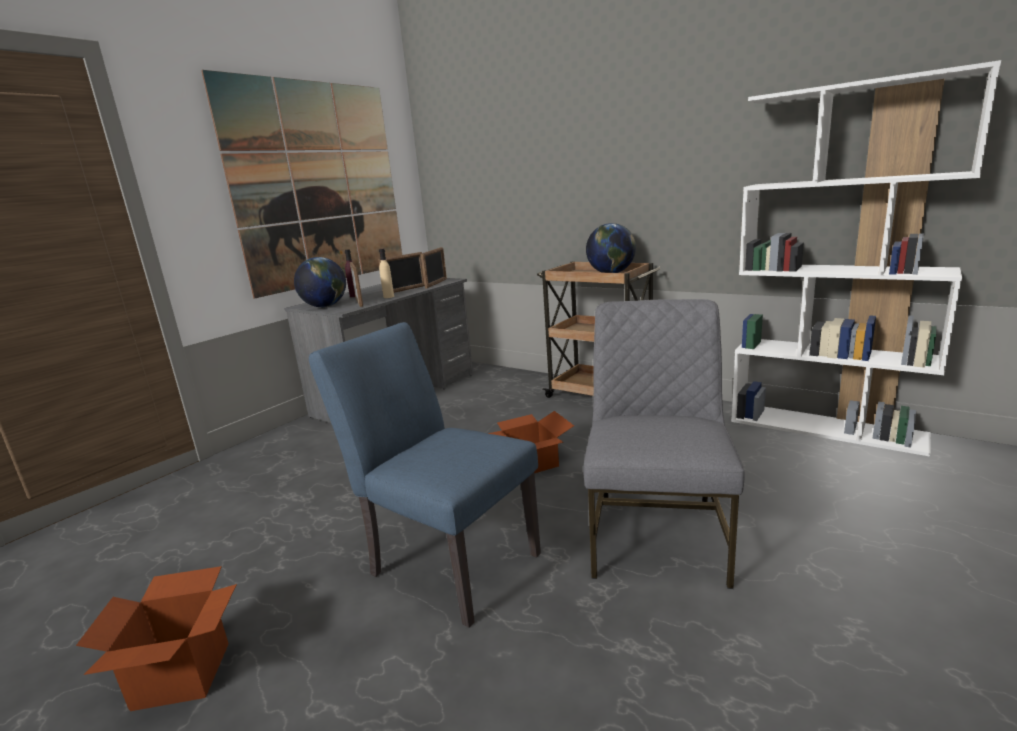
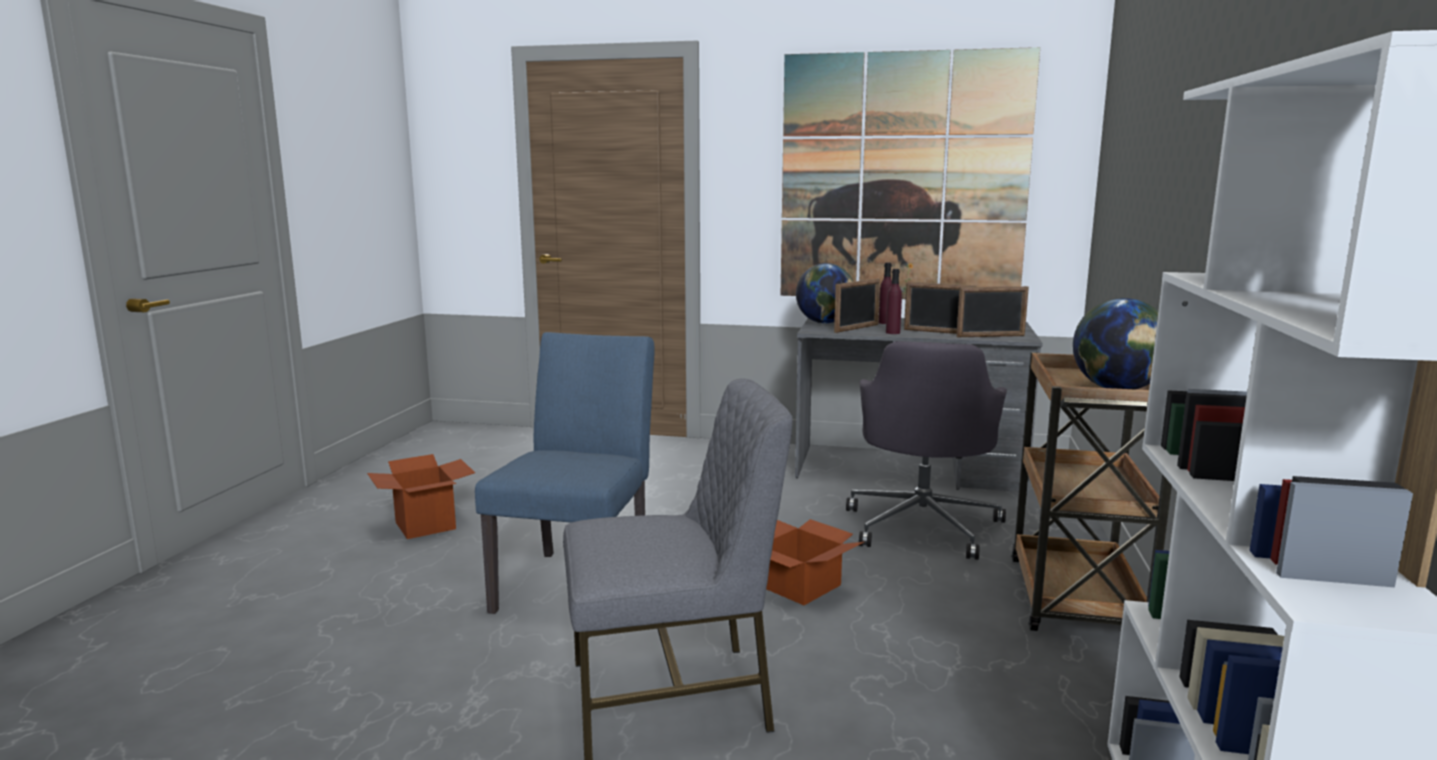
camera: 65 degrees right, 5 degrees down
(388, 297) = (892, 332): beige bottle -> purple bottle
(482, 409) = (923, 525): none -> grey office chair

